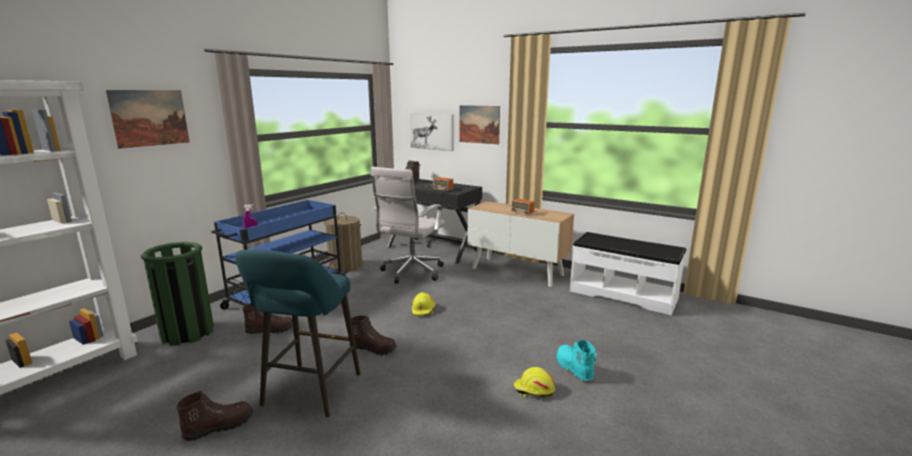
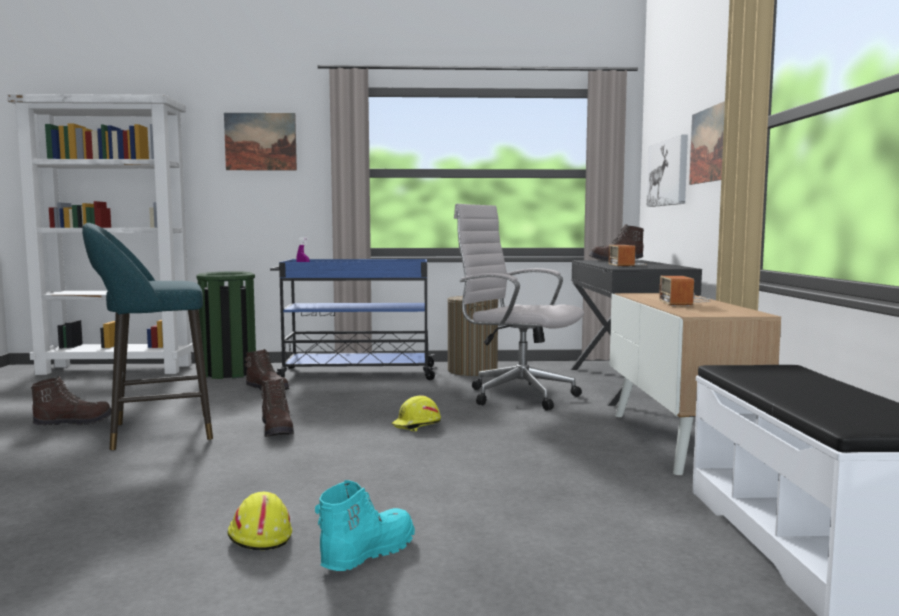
camera: 55 degrees right, 10 degrees down
(219, 427) = (74, 423): brown boot -> brown boot turned 45 degrees counterclockwise
(411, 273) = (516, 395): white office chair -> white office chair turned 45 degrees clockwise

